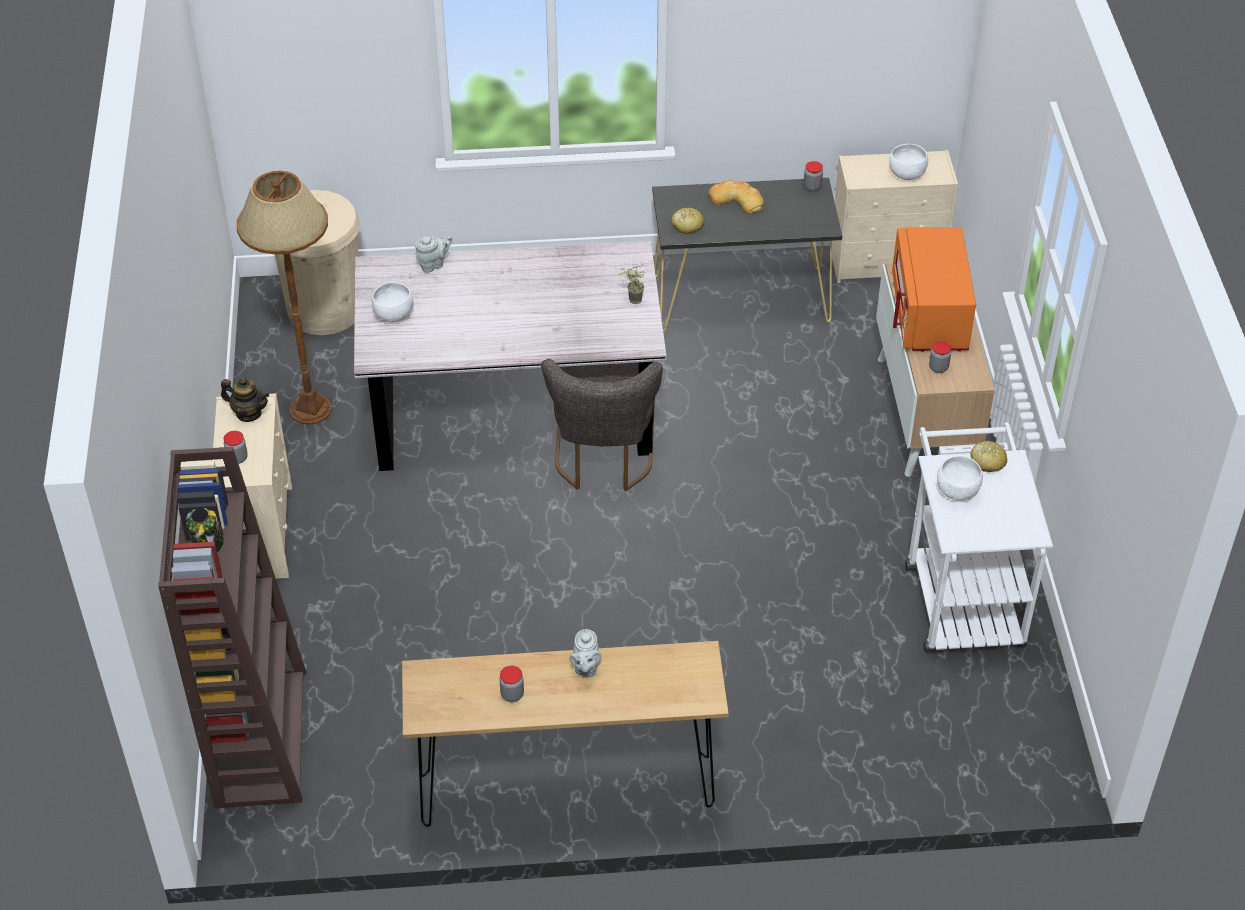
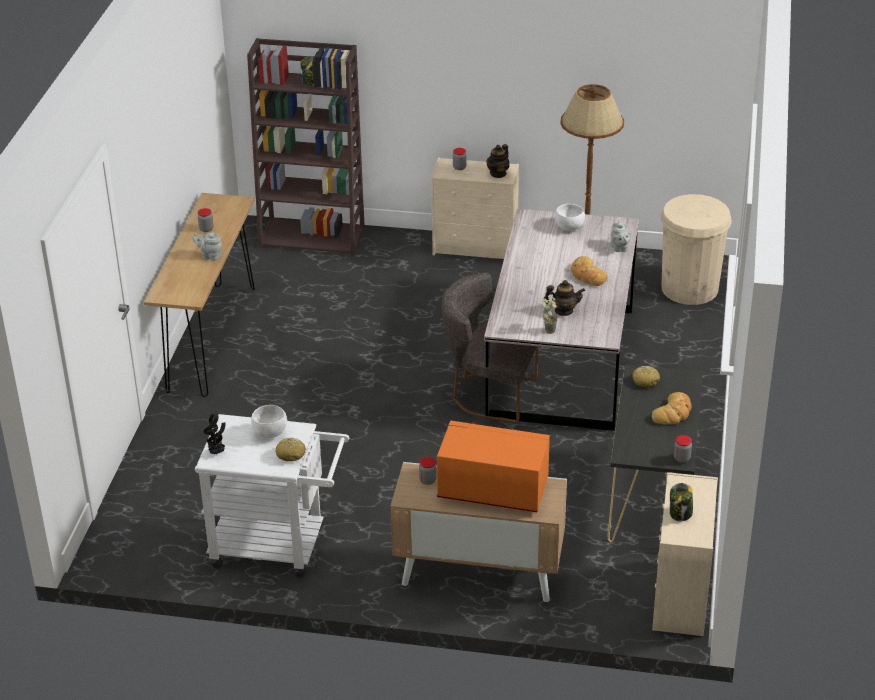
camera: 105 degrees right, 10 degrees down
(503, 284) = (587, 275): none -> bread
(589, 294) = (563, 311): none -> teapot
(907, 174) = (680, 513): white bowl -> jar
(1016, 531) = (217, 452): none -> potted plant

